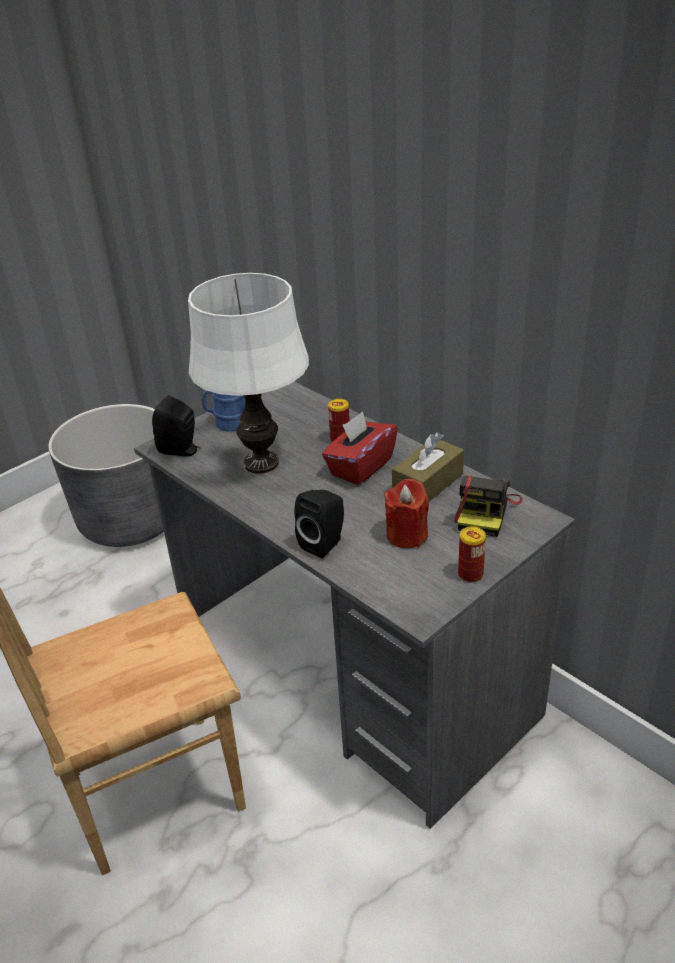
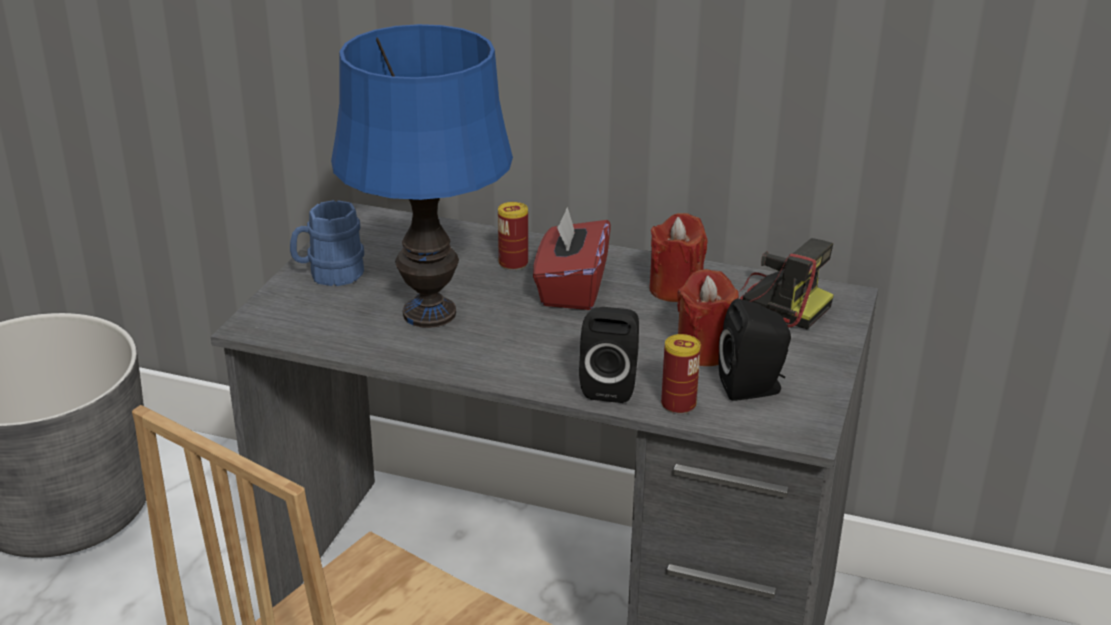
camera: 30 degrees left, 5 degrees down
(181, 450) = (292, 323): black speaker -> black speaker (754, 388)
(262, 463) = (430, 313): white table lamp -> blue table lamp
(428, 484) = (675, 289): brown tissue box -> red candle
(470, 574) = (820, 373): can -> can (678, 405)
(485, 512) = (774, 304): camera -> camera turned 45 degrees counterclockwise

